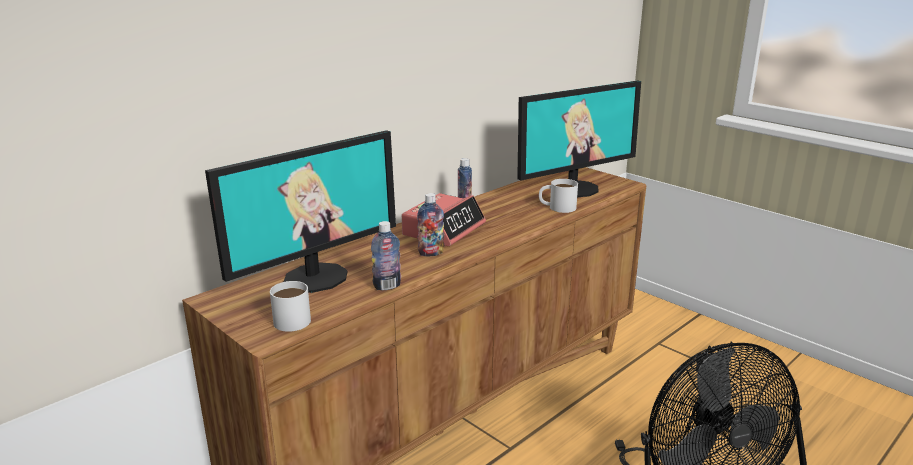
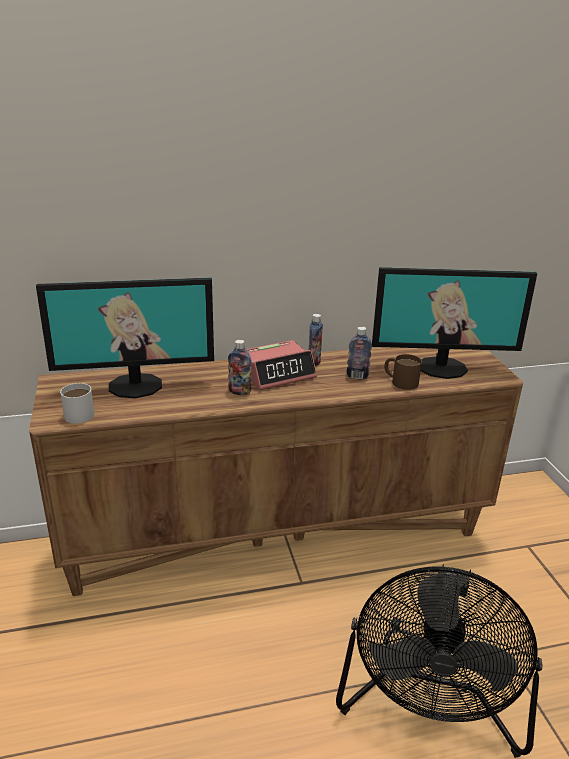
camera: 30 degrees right, 5 degrees up
(387, 286) = (173, 409): bottle -> bottle (357, 376)
(557, 207) = (400, 381): white mug -> brown mug

